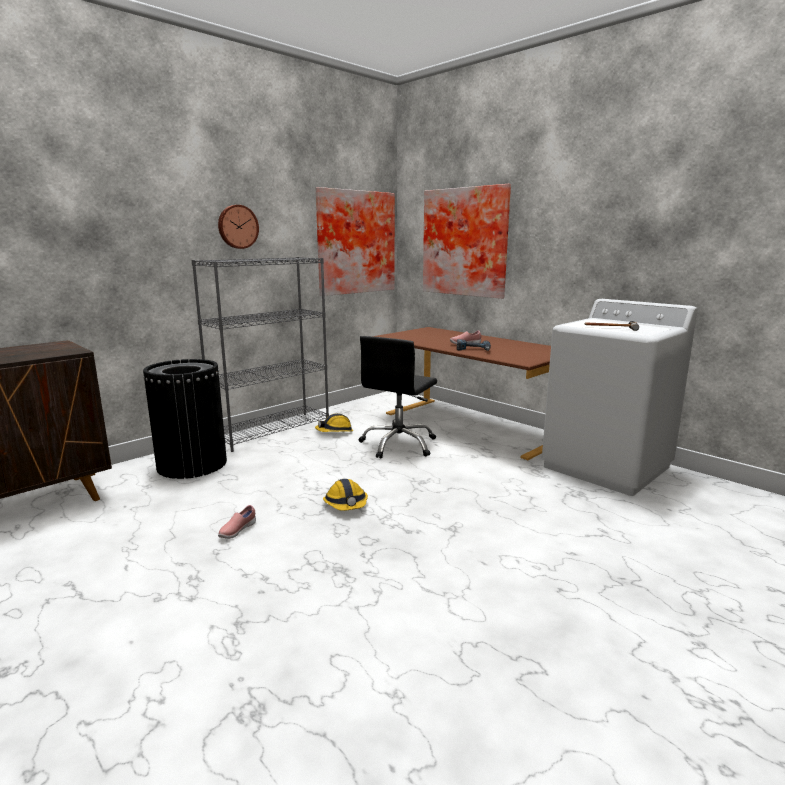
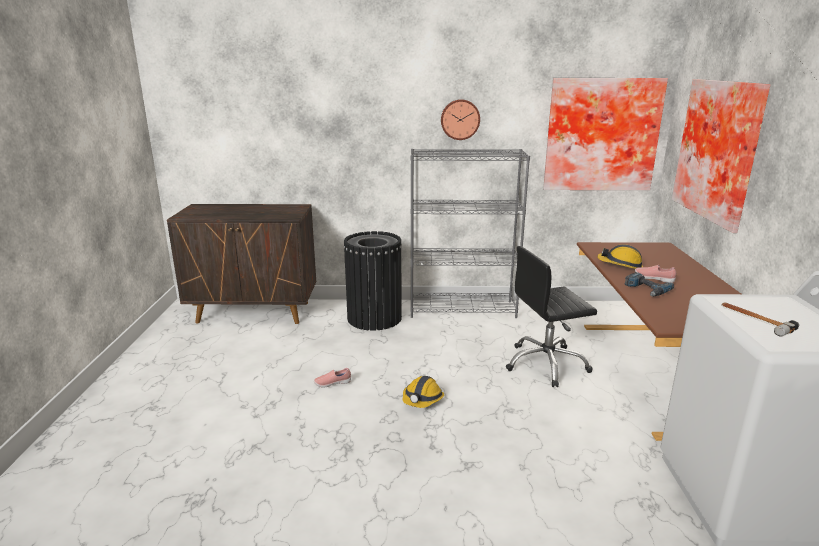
camera: 45 degrees right, 5 degrees up
(335, 431) = (510, 328): hard hat -> hard hat (620, 265)

